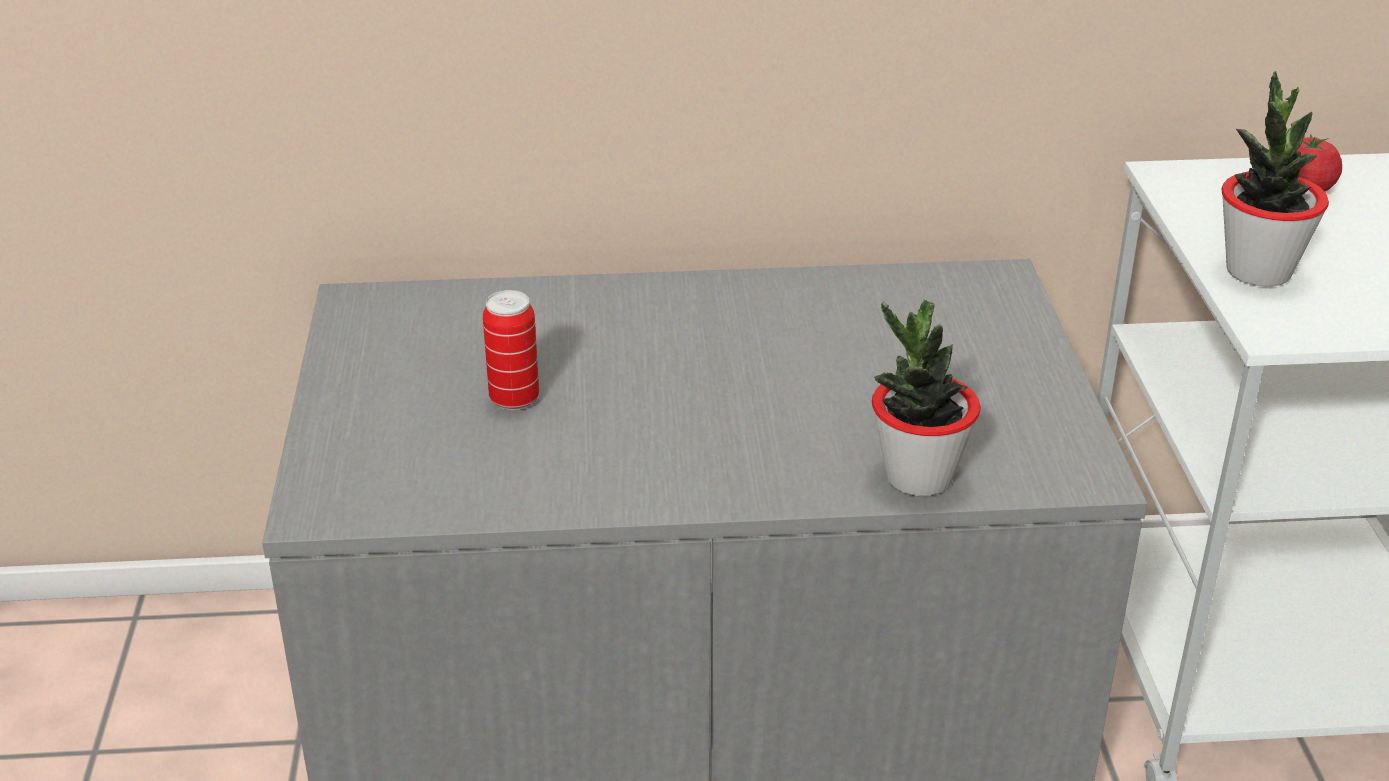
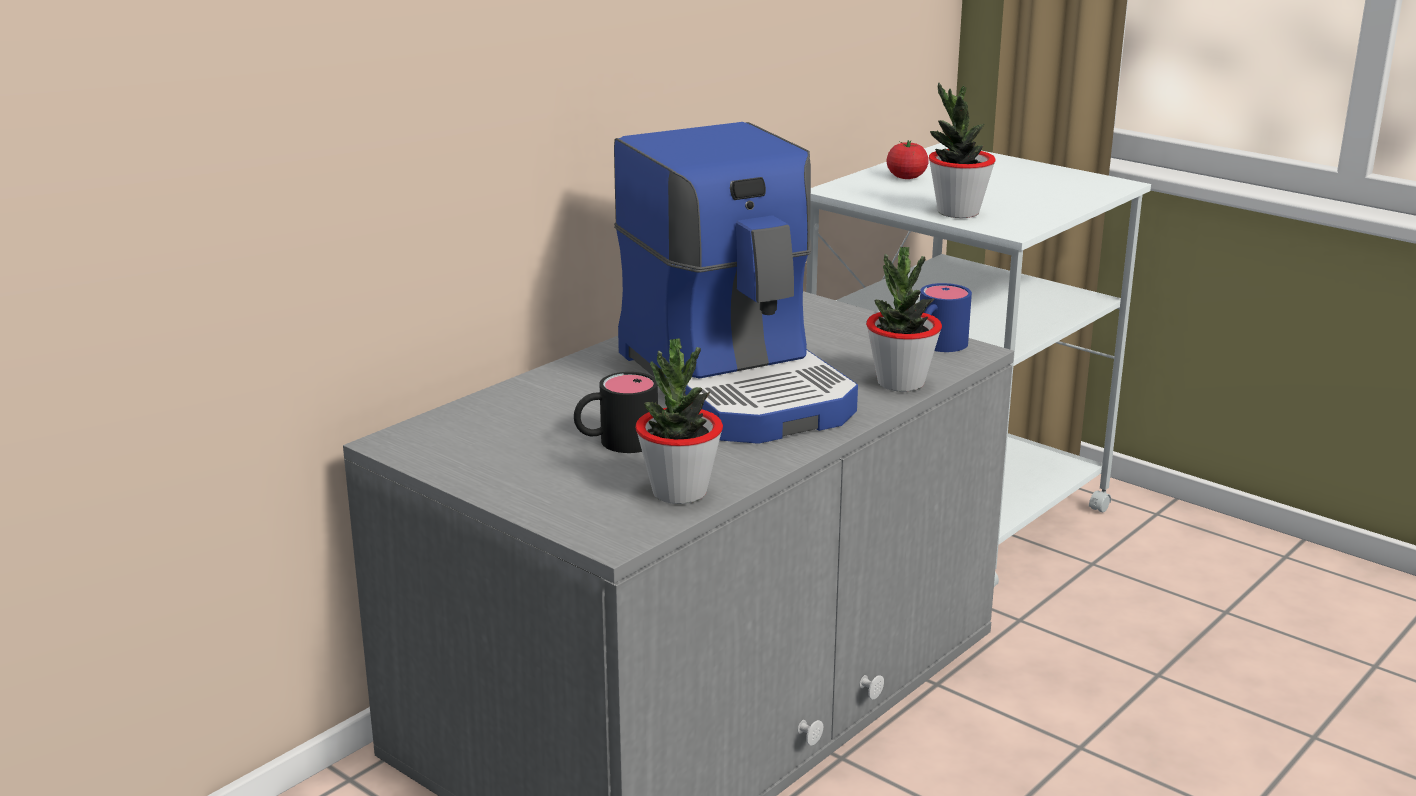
camera: 45 degrees left, 10 degrees down
(459, 490) = (679, 492): none -> potted plant
(514, 399) = (616, 442): can -> black mug
(751, 388) = (739, 383): none -> coffee machine
(1058, 449) = (937, 346): none -> blue mug

